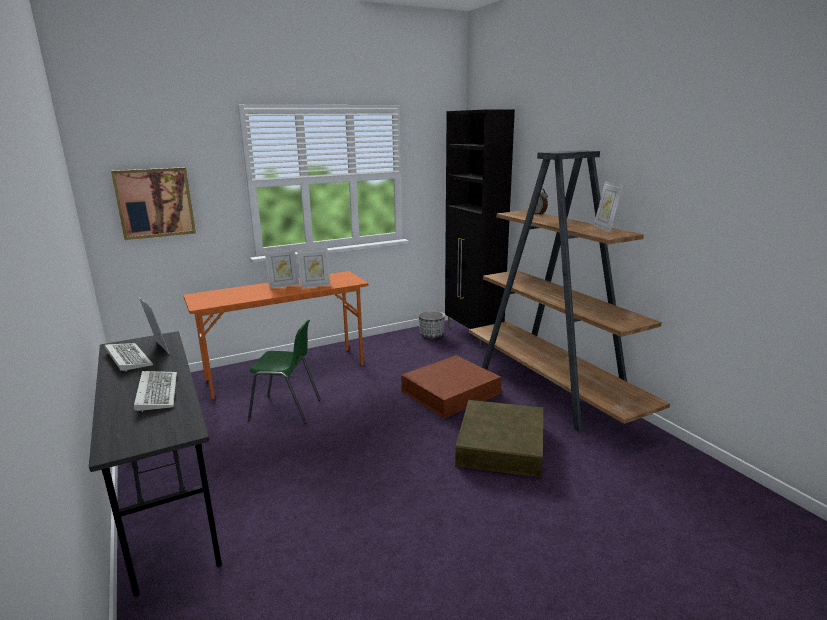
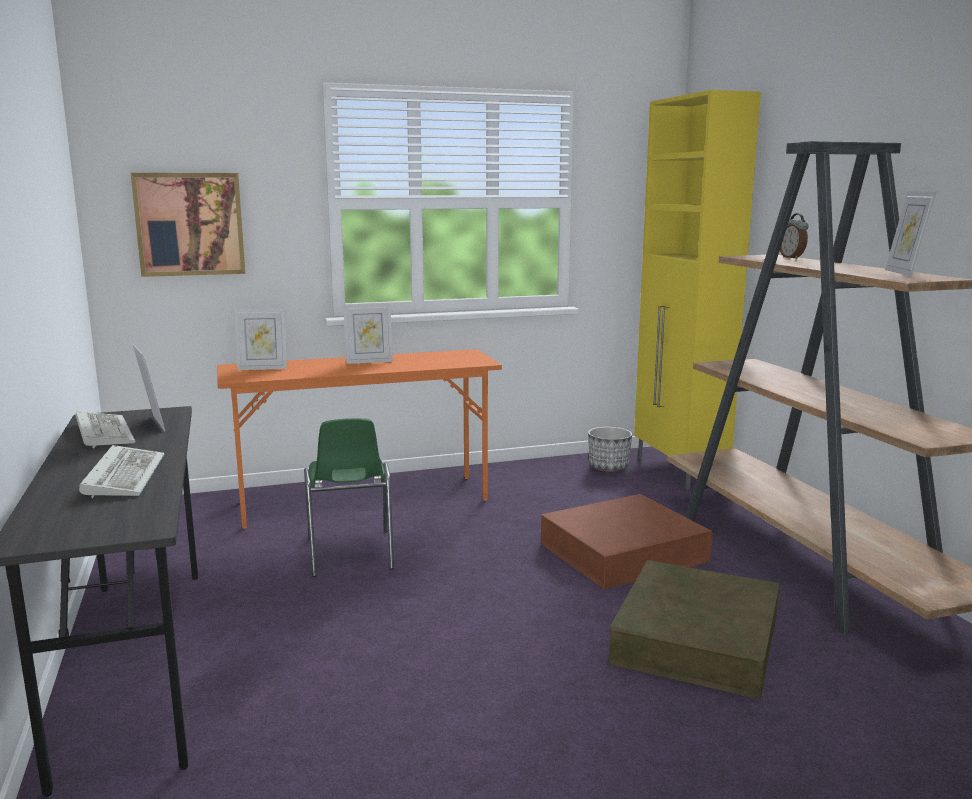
camera: 10 degrees right, 5 degrees down
(286, 410) = (350, 553): green chair -> green chair turned 60 degrees clockwise
(315, 285) = (417, 364): picture frame -> picture frame (262, 368)
(473, 335) = (679, 471): black cabinet -> yellow cabinet

